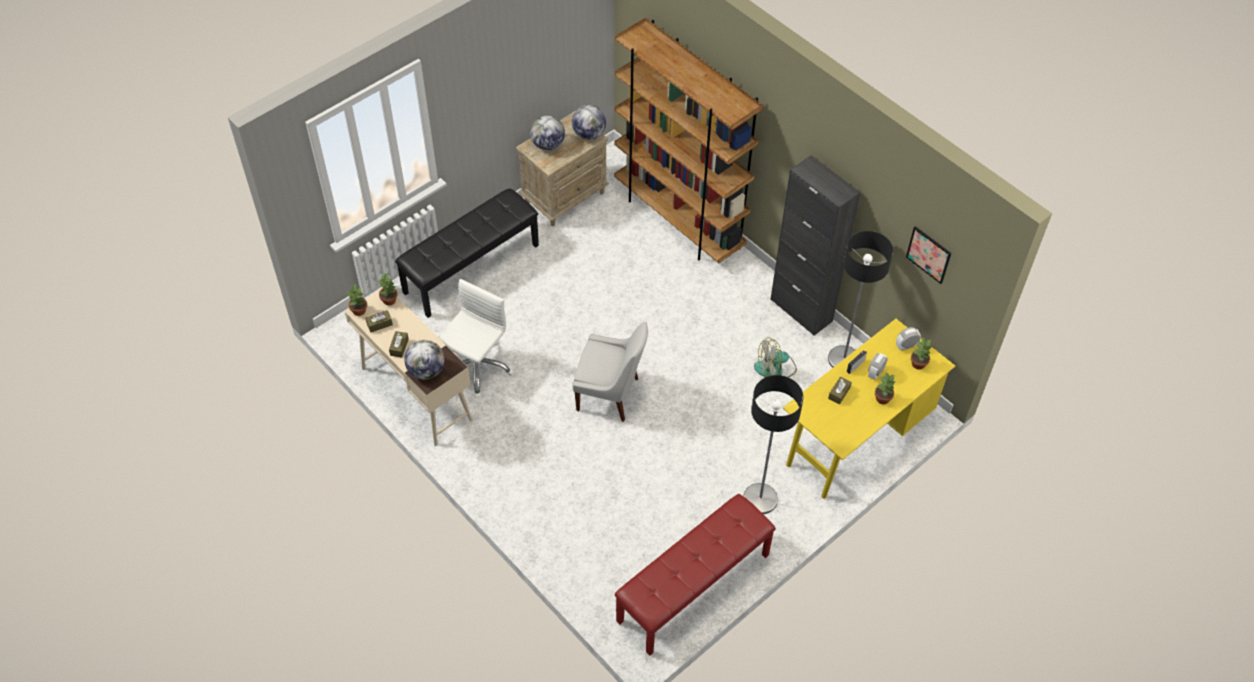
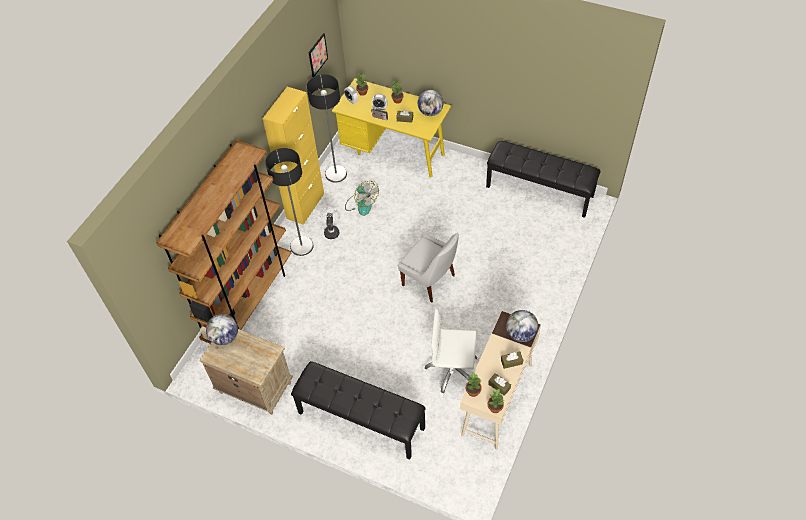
camera: 110 degrees left, 0 degrees up
(548, 145) = (249, 361): globe -> globe (430, 112)
(610, 395) = (430, 281): white chair -> white chair turned 135 degrees clockwise
(694, 588) = (540, 191): red bench -> black bench
(744, 324) = (331, 231): none -> white fan
(760, 499) = (462, 181): floor lamp -> floor lamp (301, 246)
(801, 310) = (305, 206): black cabinet -> yellow cabinet

